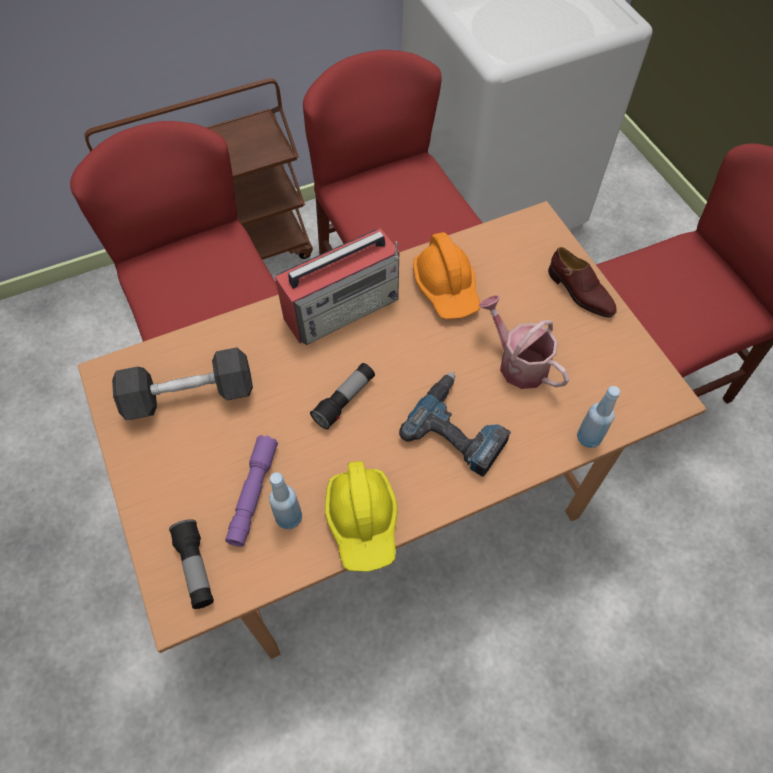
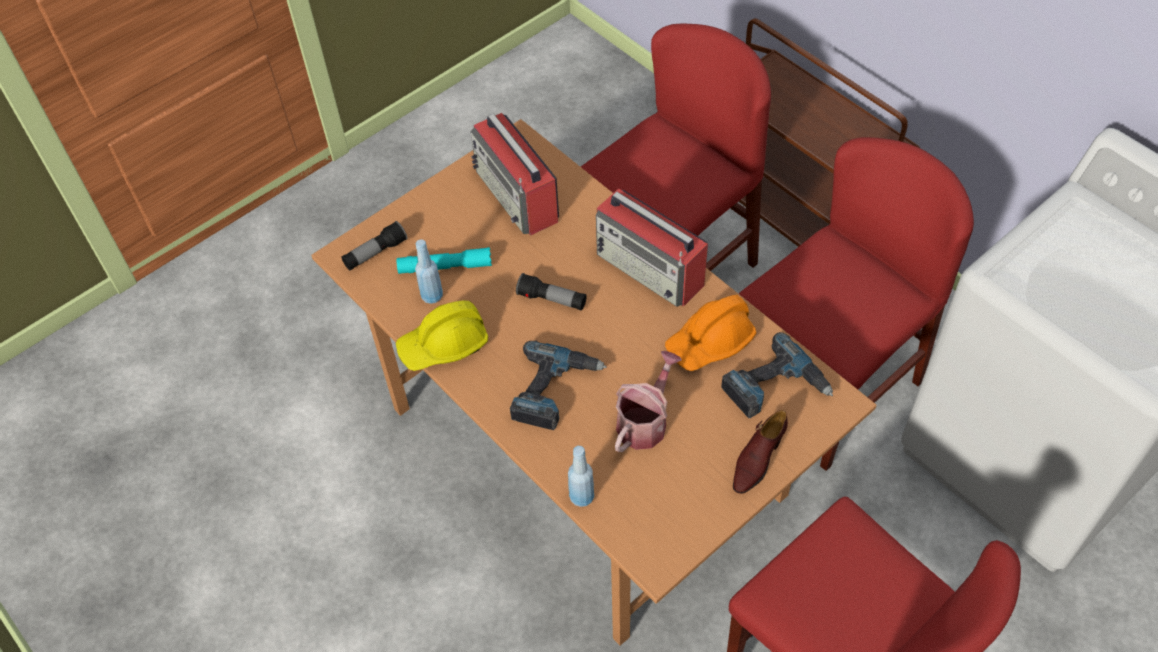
camera: 75 degrees right, 5 degrees down
(189, 395) = (518, 196): grey dumbbell -> radio
(253, 494) = (445, 267): purple flashlight -> turquoise flashlight
(510, 258) = (775, 387): none -> power drill

